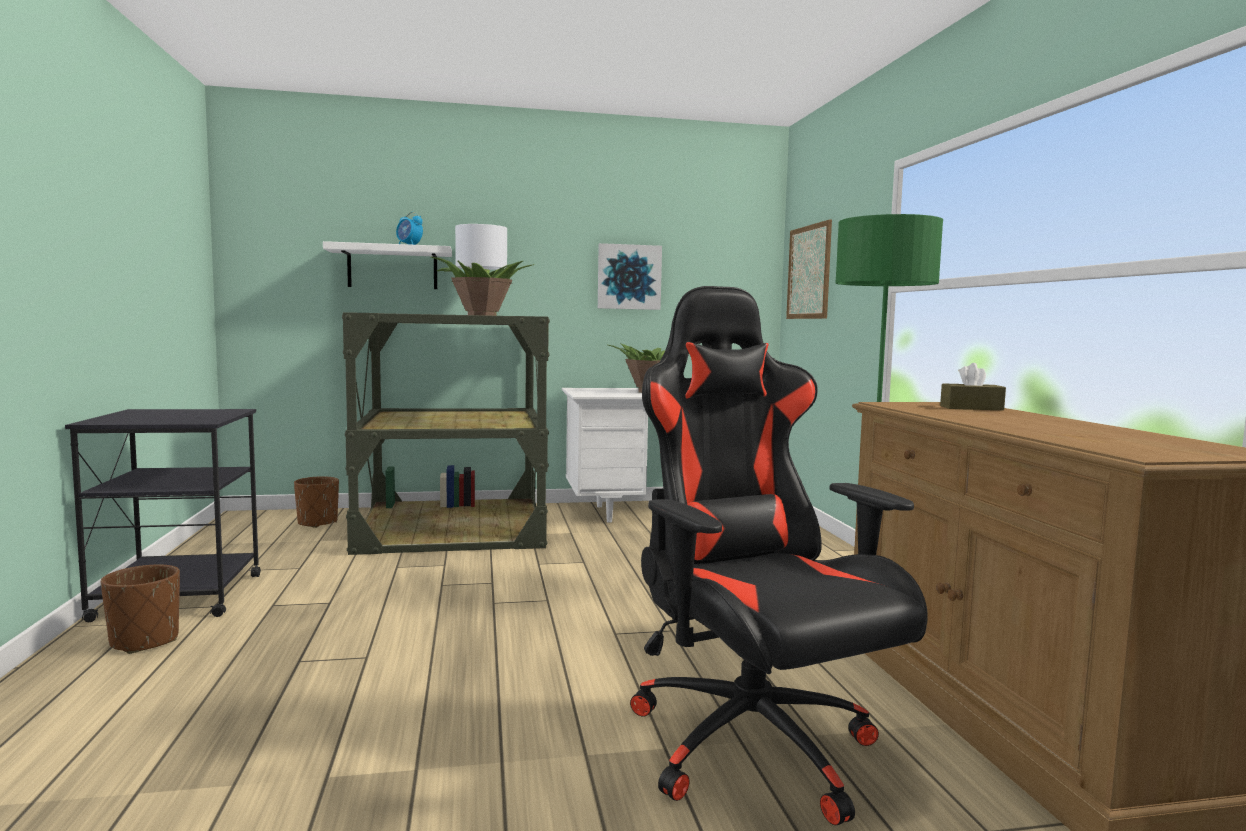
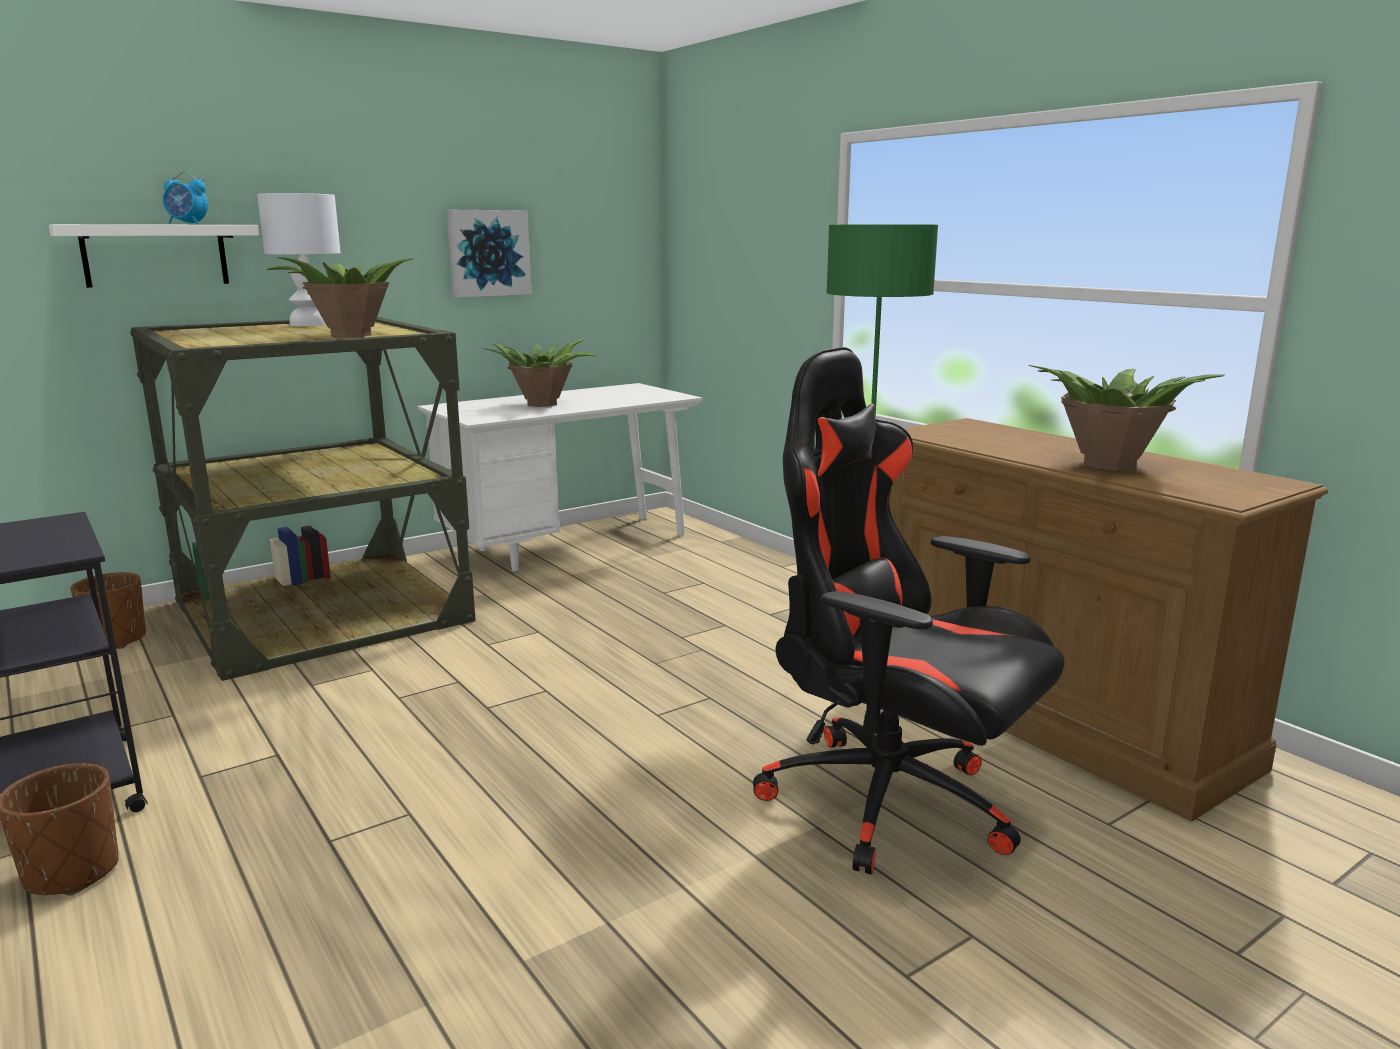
camera: 25 degrees left, 10 degrees up
(809, 271) = (710, 243): picture -> none
(971, 408) = (991, 431): brown tissue box -> none
(1051, 429) = (1107, 464): none -> potted plant

